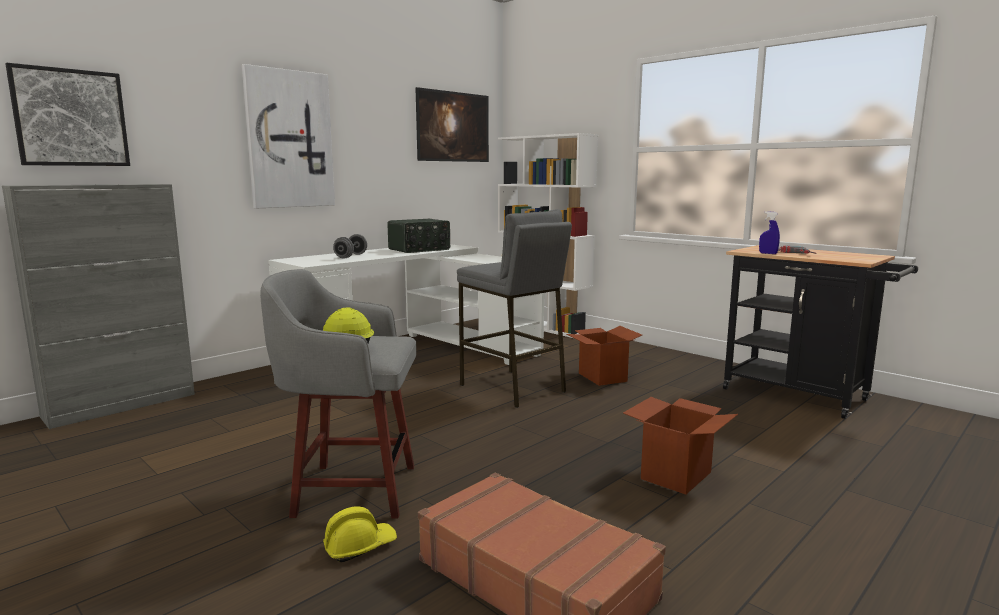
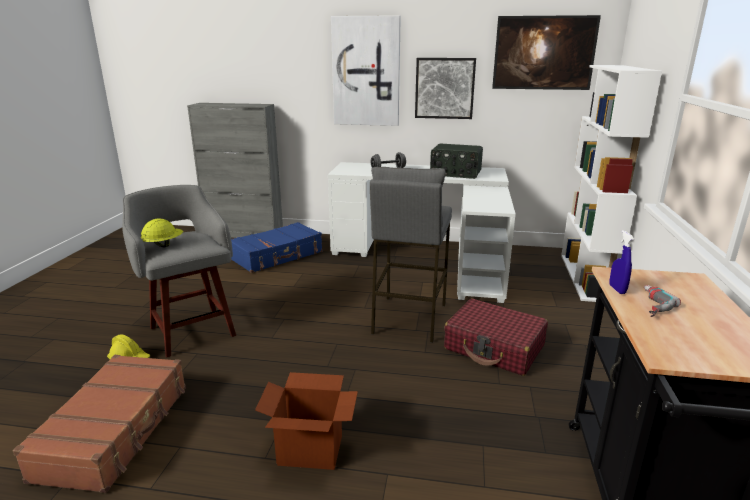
camera: 55 degrees right, 10 degrees up
(71, 118) = (230, 63): picture -> picture (444, 88)
(247, 403) = (277, 256): none -> blue suitcase
(602, 377) = (494, 347): cardboard box -> red suitcase

